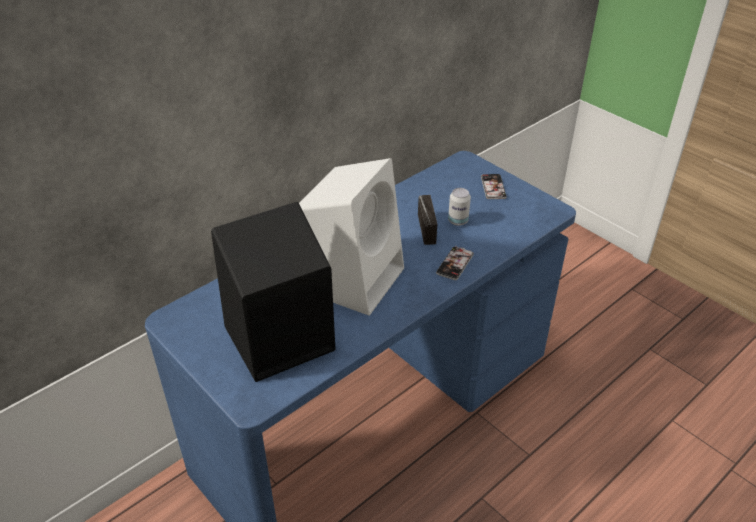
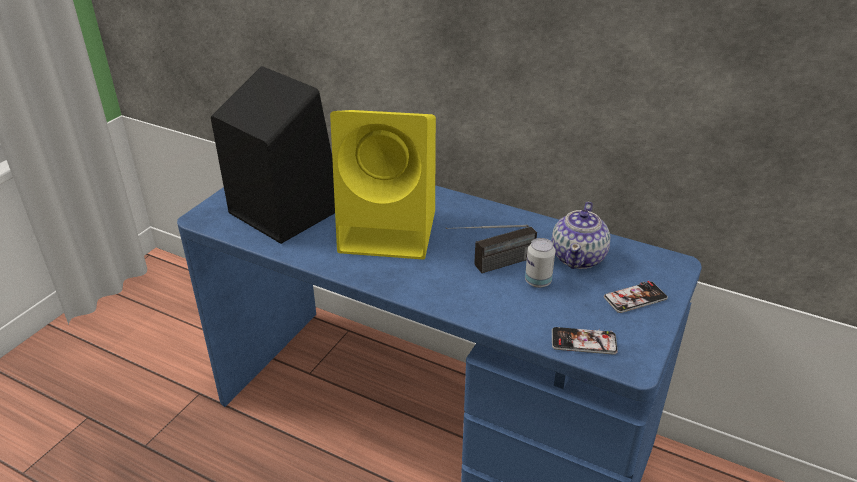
camera: 70 degrees right, 5 degrees down
(354, 277) = (391, 231): white speaker -> yellow speaker
(438, 195) = (579, 257): none -> teapot
(455, 264) = (454, 294): phone -> phone (583, 342)

